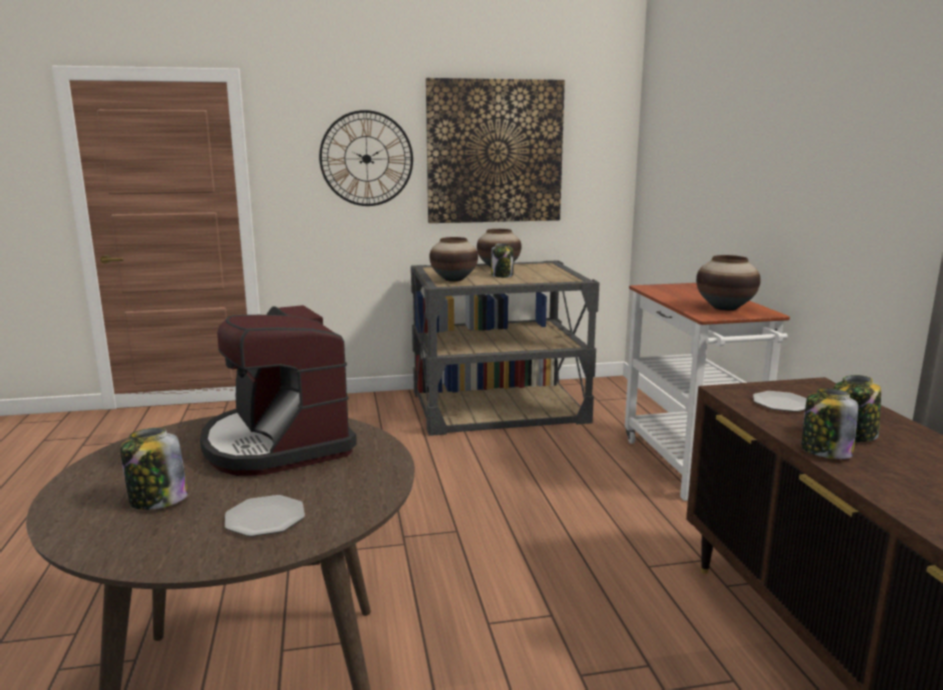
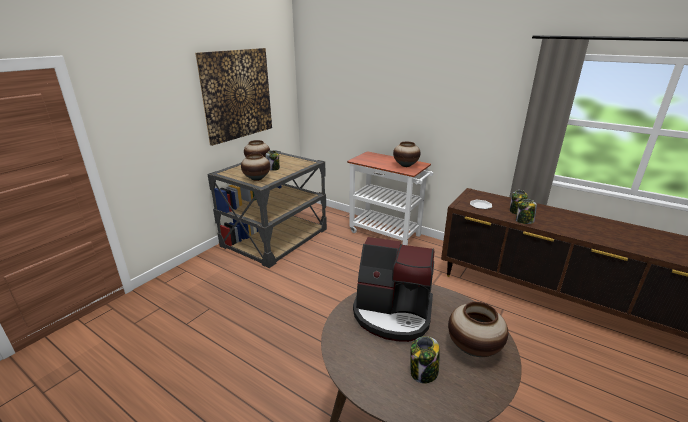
camera: 45 degrees left, 10 degrees up
(264, 519) = (473, 348): plate -> vase
(366, 159) = (168, 111): wall clock -> none

